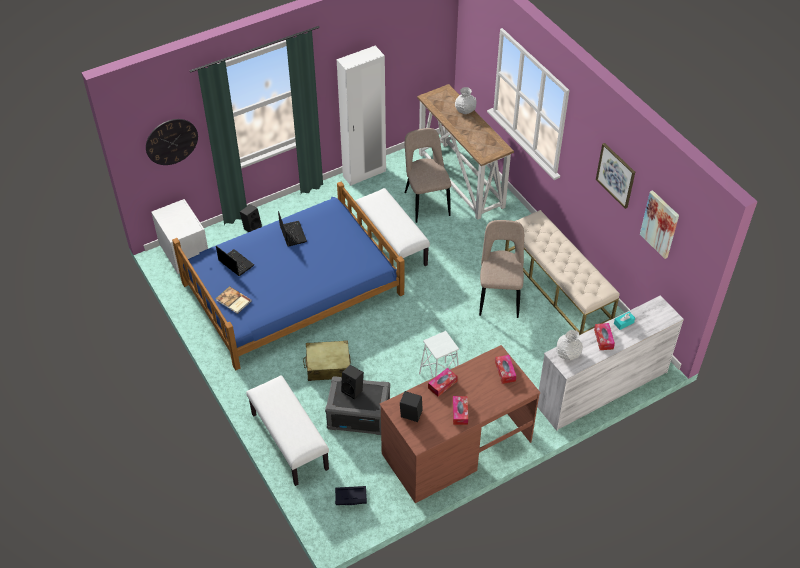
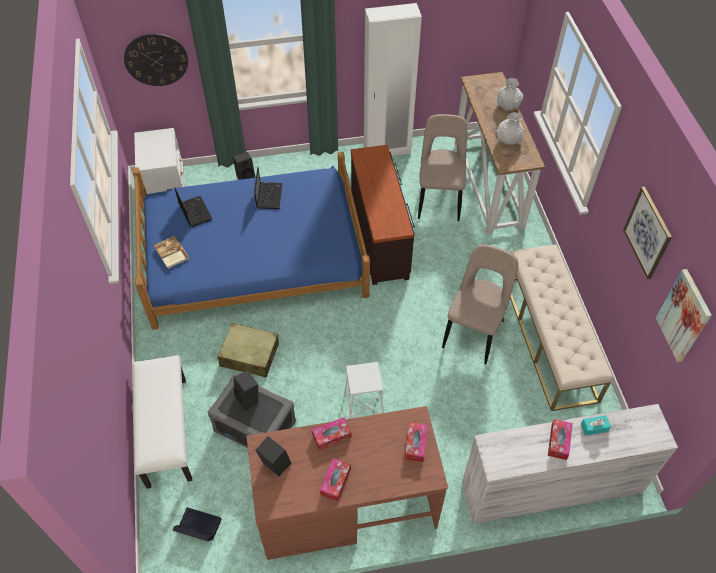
camera: 20 degrees right, 5 degrees up
(391, 244) = (380, 236): white bench -> brown dresser
(567, 354) = (503, 447): white vase -> white vase (508, 140)

